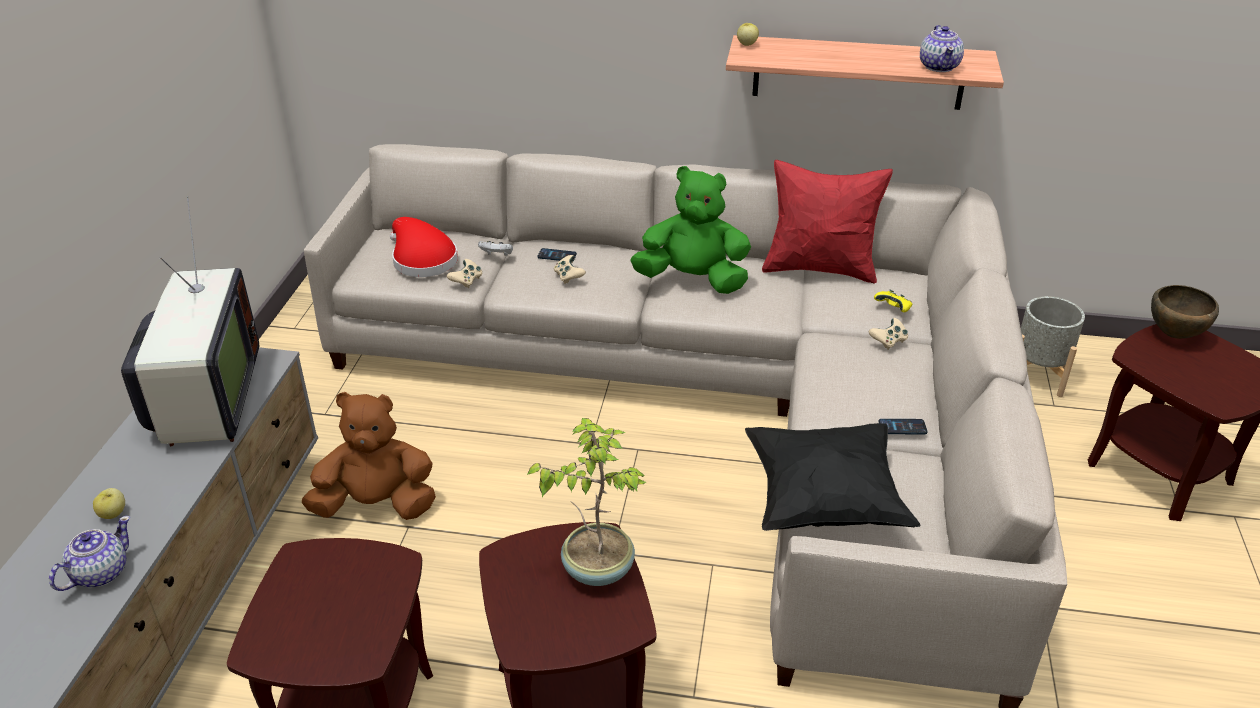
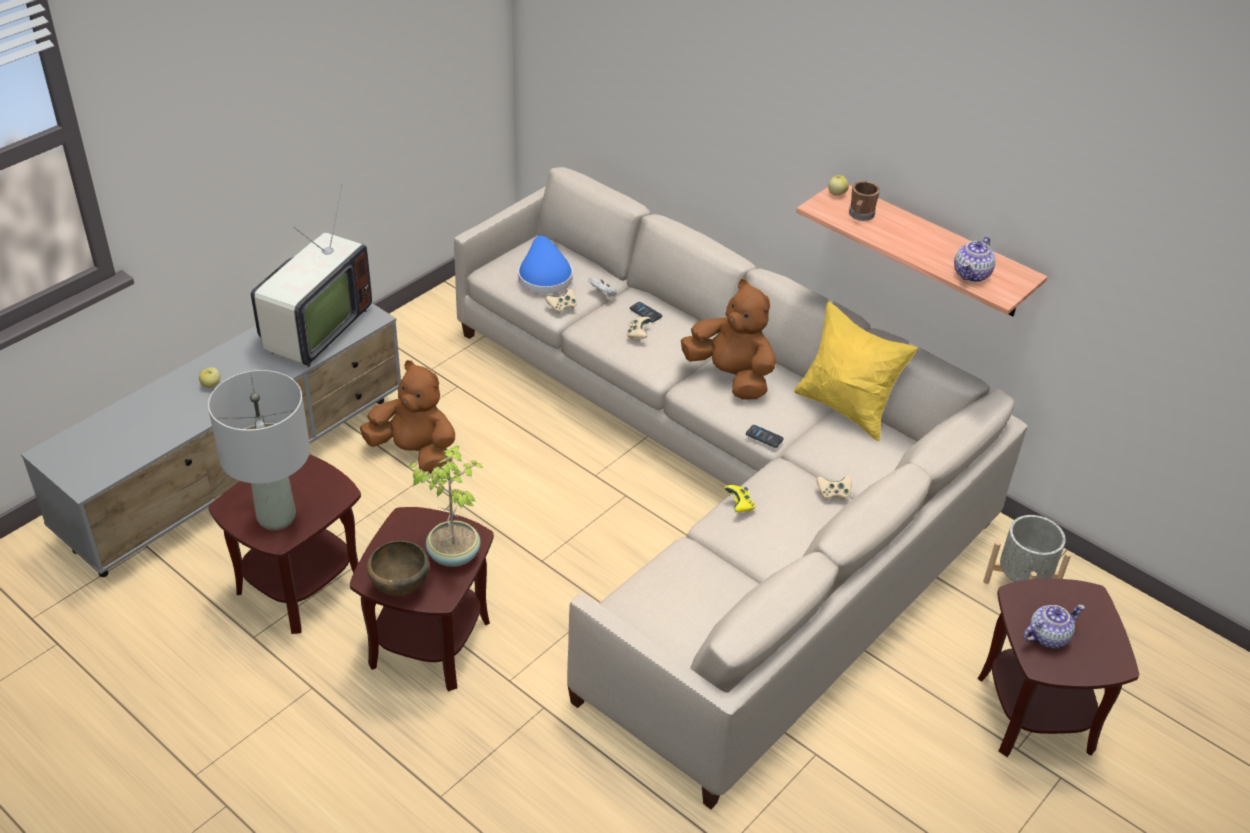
camera: 30 degrees right, 5 degrees up
(99, 573) = (180, 419): teapot -> teapot (1047, 636)
(337, 633) = (276, 518): none -> grey table lamp
(422, 260) = (544, 276): red hat -> blue hat
(693, 280) = (730, 376): green plush toy -> brown plush toy
(789, 54) = (860, 215): none -> brown mug
(820, 268) = (846, 409): red pillow -> yellow pillow
(824, 500) = (654, 585): black pillow -> none
(893, 309) = (867, 469): yellow game controller -> yellow game controller (740, 505)
(902, 427) = (768, 563): phone -> phone (764, 437)
(1174, 335) = (1078, 596): brown bowl -> brown bowl (400, 588)

